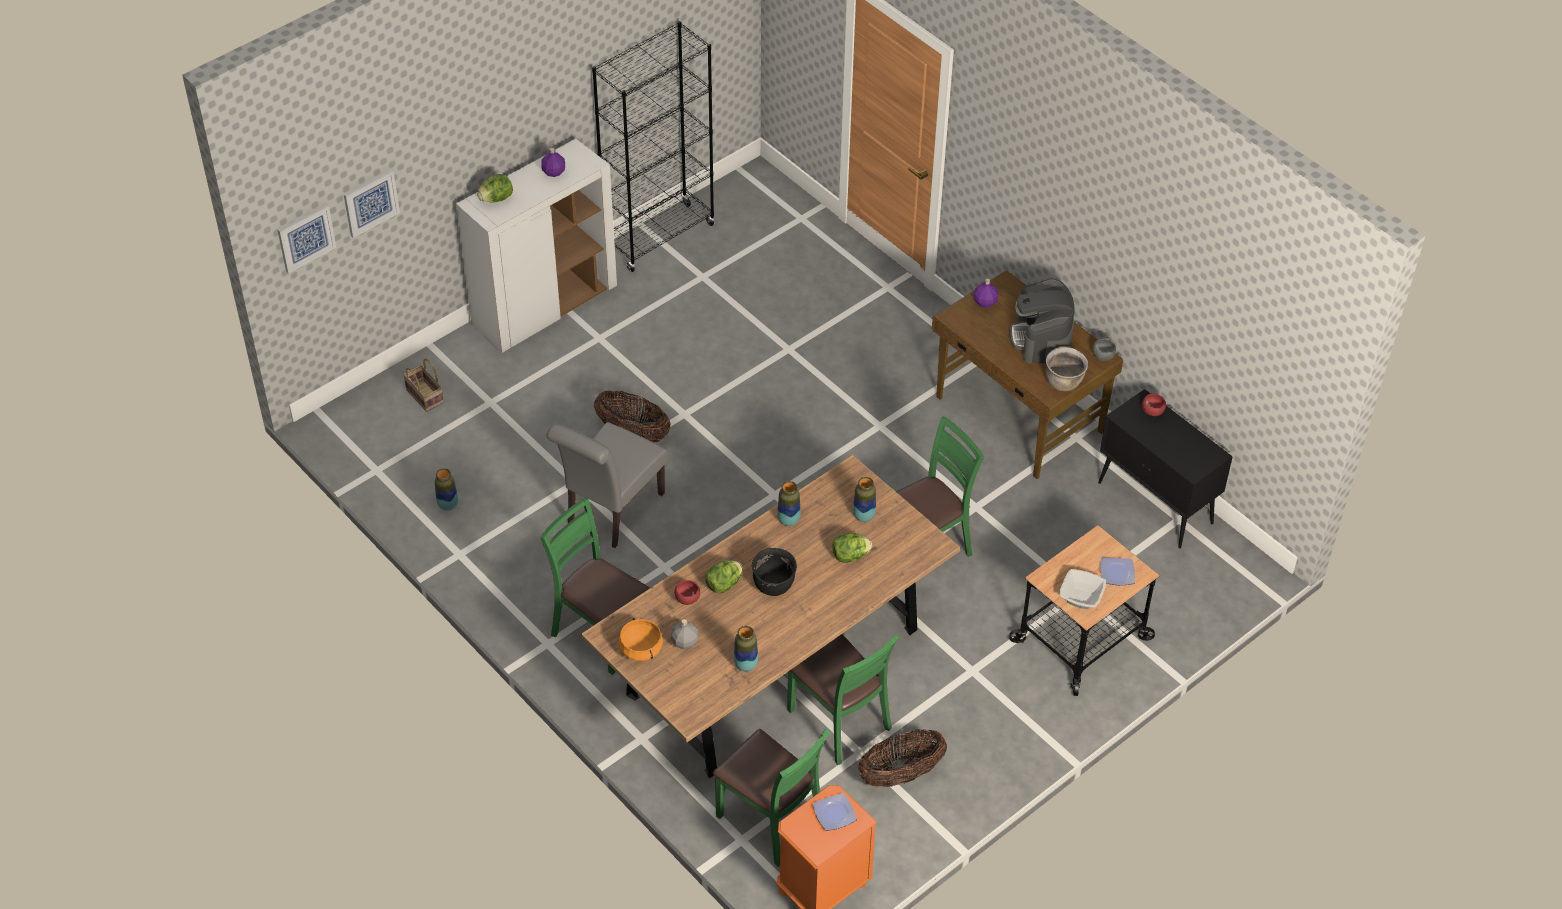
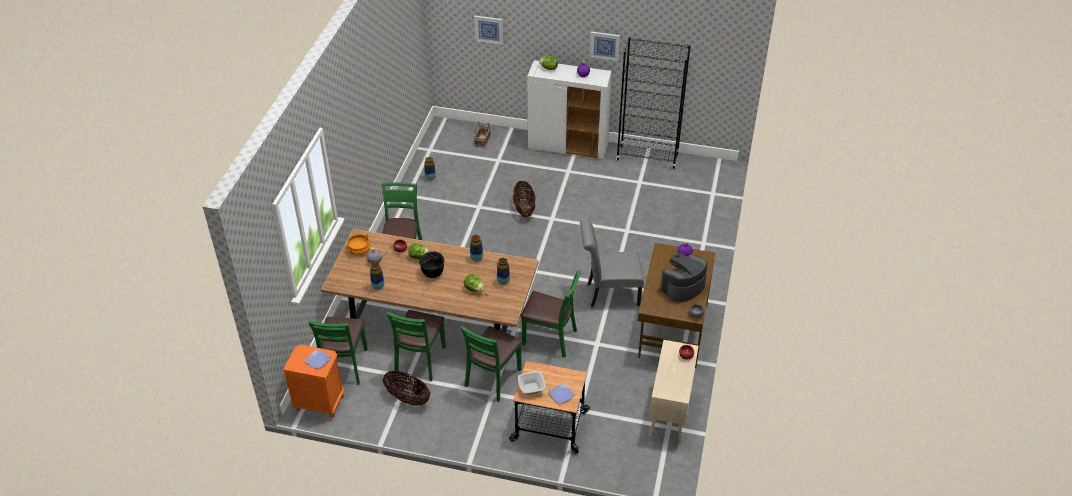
camera: 55 degrees right, 5 degrees down
(306, 237) = (451, 25): picture -> picture (605, 45)
(611, 513) = (472, 226): grey chair -> grey chair (609, 294)
(945, 655) = (493, 378): none -> green chair
(1063, 382) = (661, 309): brown cooking pot -> none
(1156, 504) = (670, 412): black cabinet -> beige cabinet

